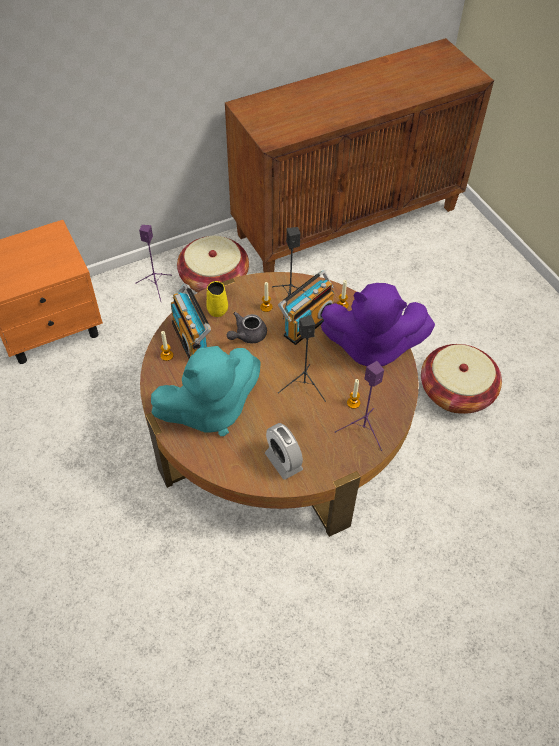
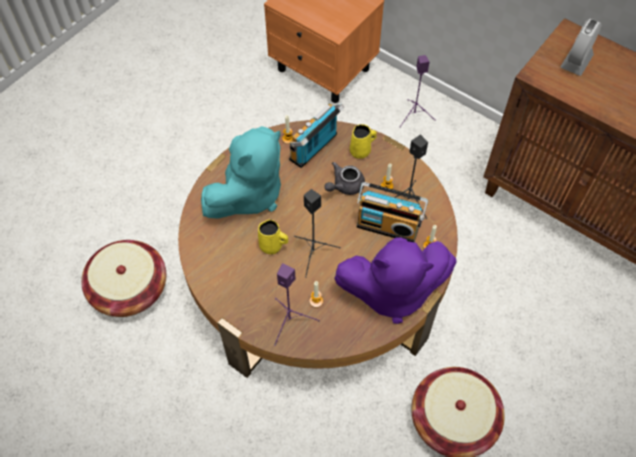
camera: 65 degrees right, 5 degrees up
(210, 410) = (249, 194): turquoise plush toy -> turquoise plush toy turned 90 degrees counterclockwise
(214, 279) = (452, 153): basket -> basket (129, 289)
(247, 335) = (344, 186): grey teapot -> grey teapot turned 60 degrees counterclockwise
(279, 413) = (272, 246): none -> yellow mug
(283, 461) = (224, 270): alarm clock -> alarm clock (576, 61)
(371, 347) = (391, 292): purple plush toy -> purple plush toy turned 75 degrees counterclockwise

